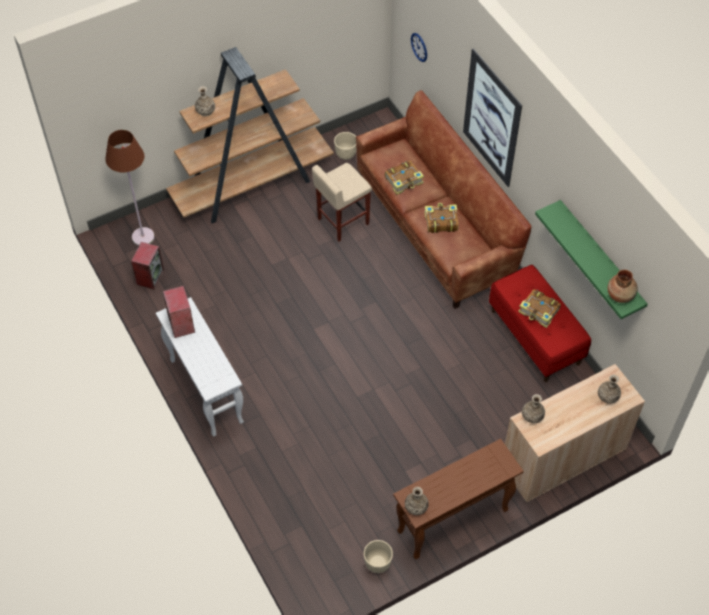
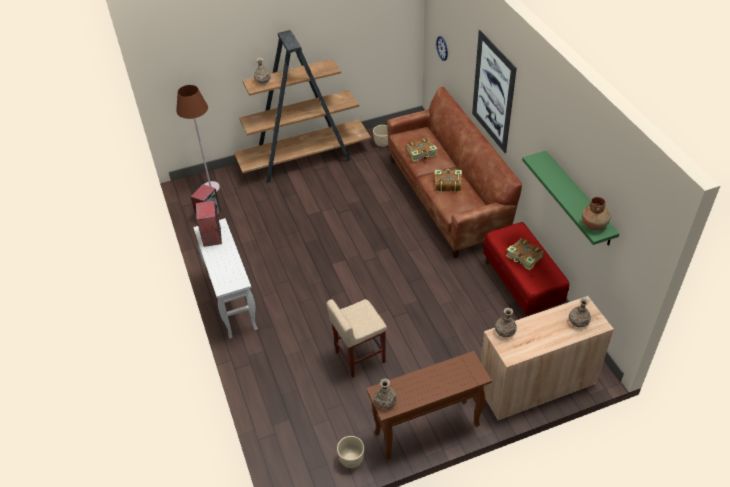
camera: 10 degrees right, 10 degrees down
(342, 221) = (371, 188): beige stool -> beige stool (359, 357)

